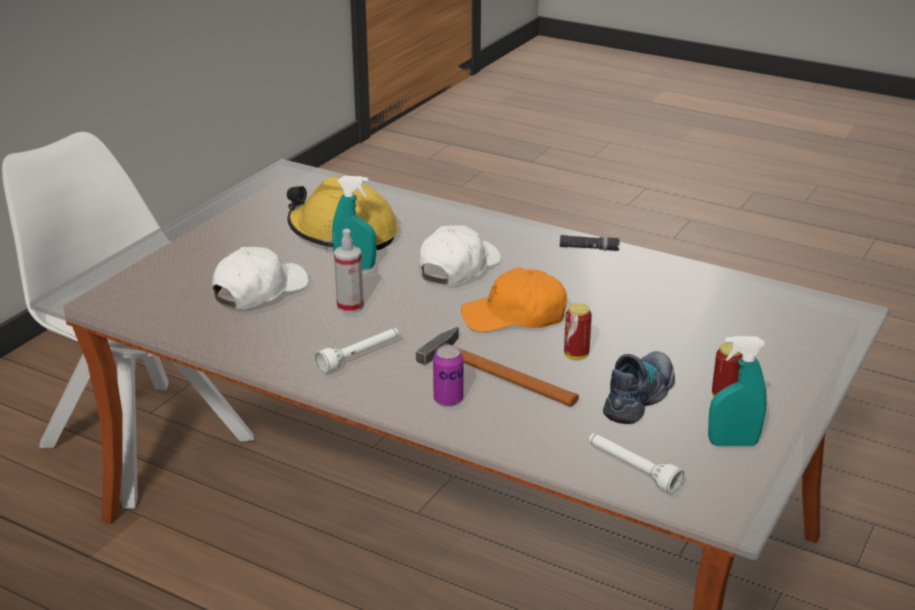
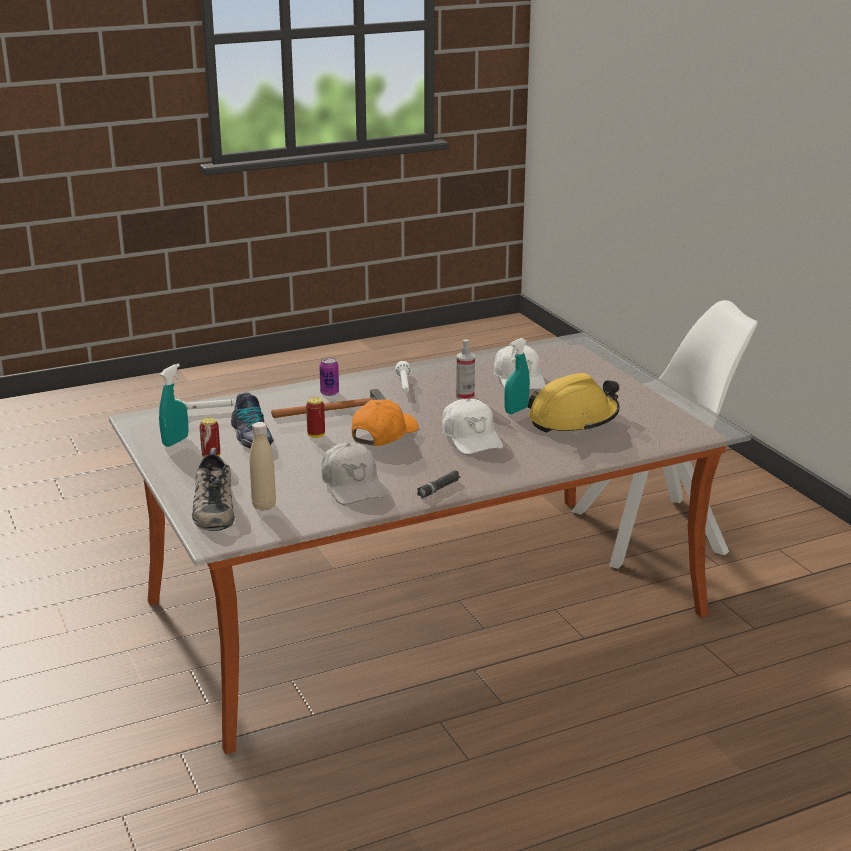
camera: 125 degrees right, 5 degrees down
(648, 289) = (352, 485): none -> white cap
(758, 315) = (264, 506): none -> beige bottle
(807, 341) = (212, 506): none -> shoe

